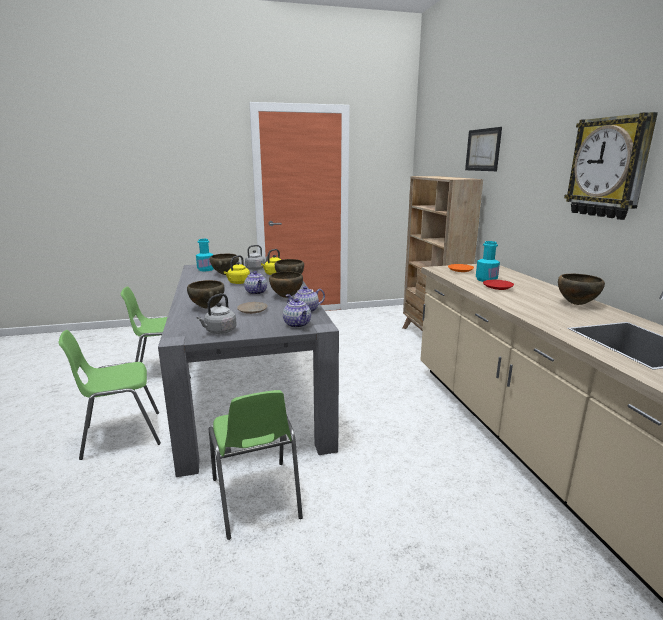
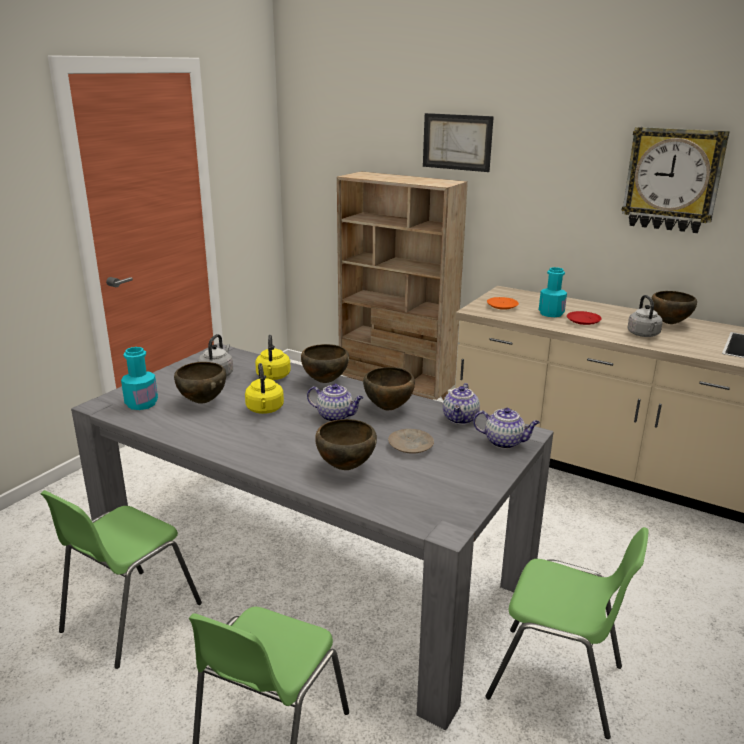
camera: 45 degrees left, 5 degrees up
(219, 331) = (459, 493): grey kettle -> grey kettle (644, 335)

